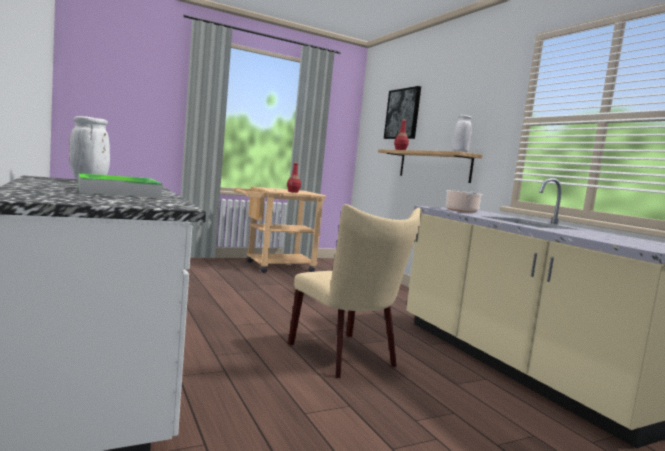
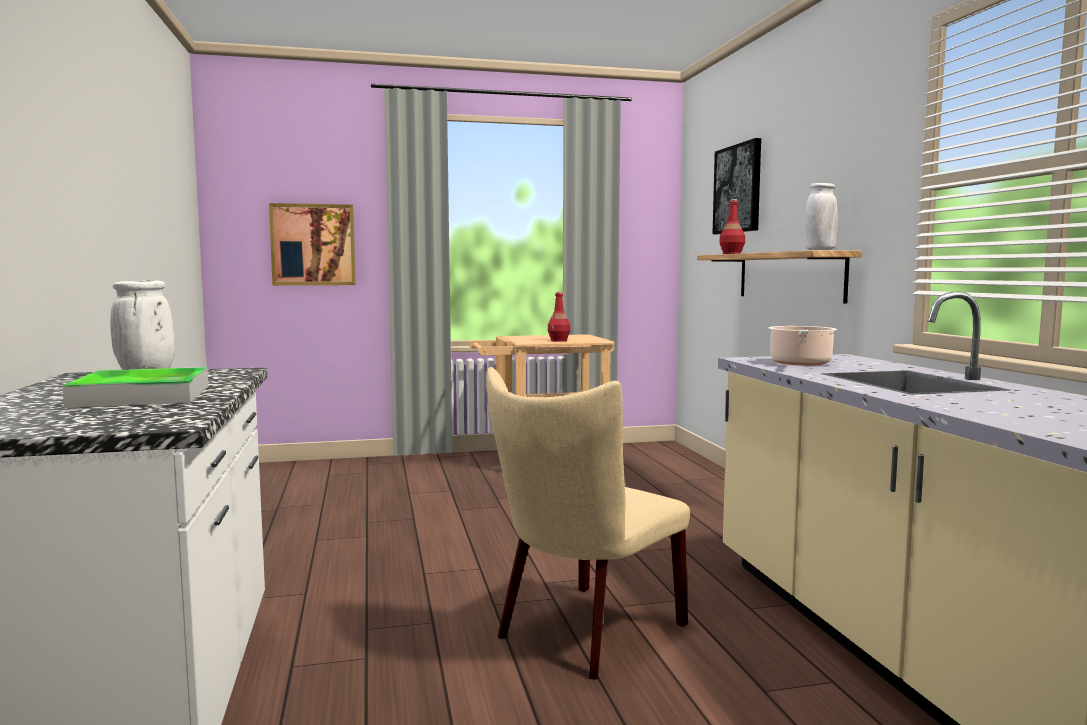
camera: 15 degrees right, 0 degrees up
(133, 114) = (313, 245): none -> picture
(347, 357) = (583, 634): beige chair -> beige chair turned 60 degrees clockwise

